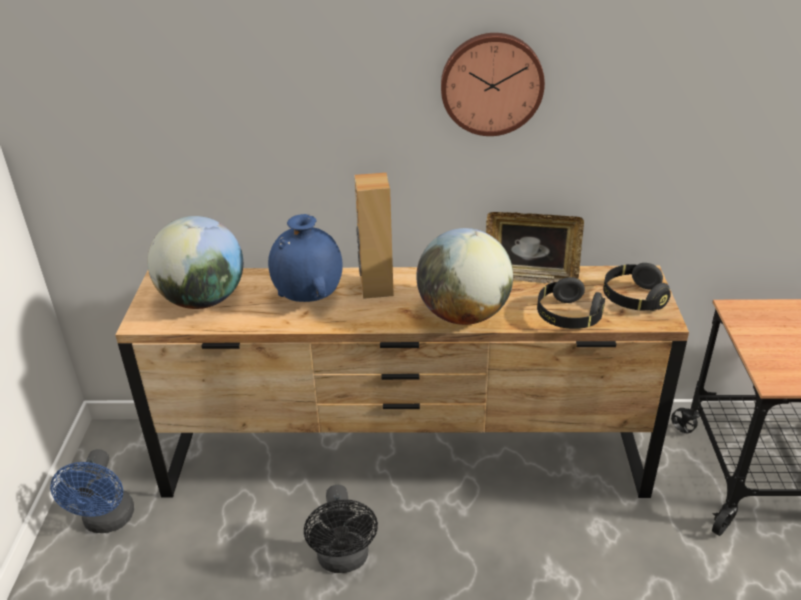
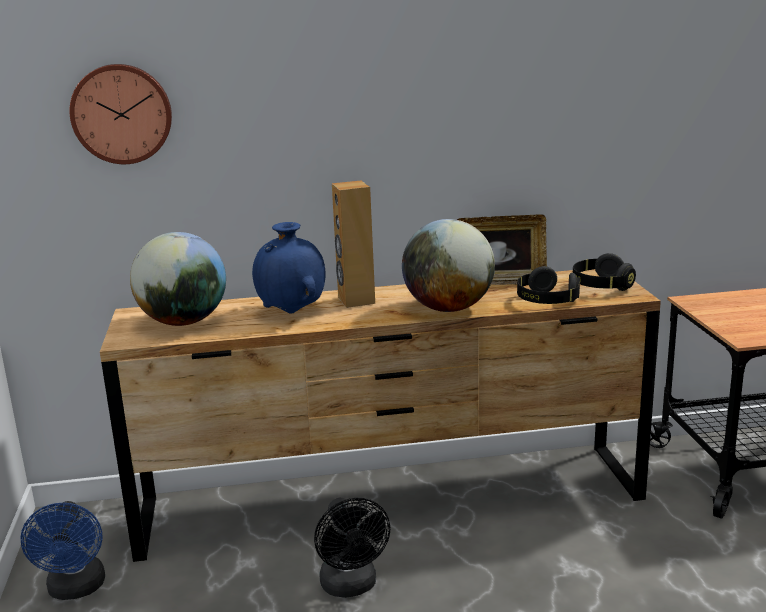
camera: 10 degrees left, 15 degrees down
(491, 83) = (450, 95): wall clock -> wall clock (122, 113)

